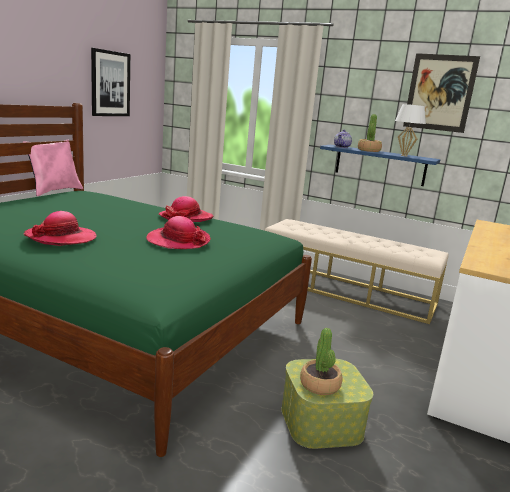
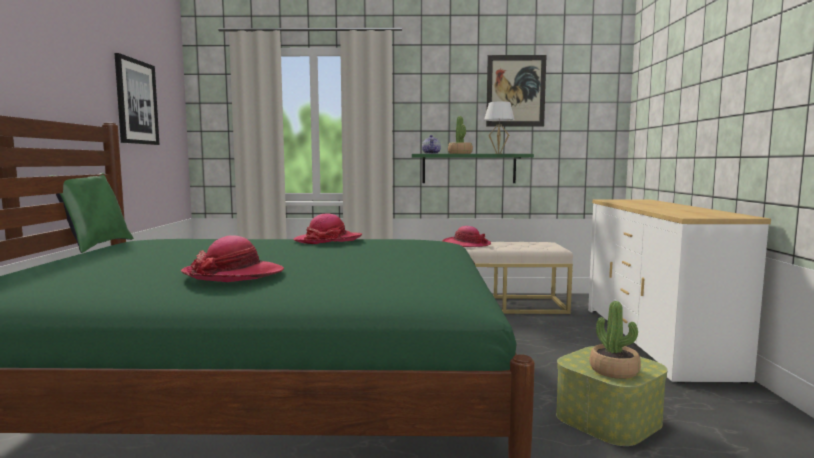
camera: 25 degrees left, 10 degrees down
(55, 191) = (96, 246): pink pillow -> green pillow
(178, 241) = (372, 256): hat -> hat (466, 244)
(380, 165) = (469, 168): blue shelf -> green shelf

